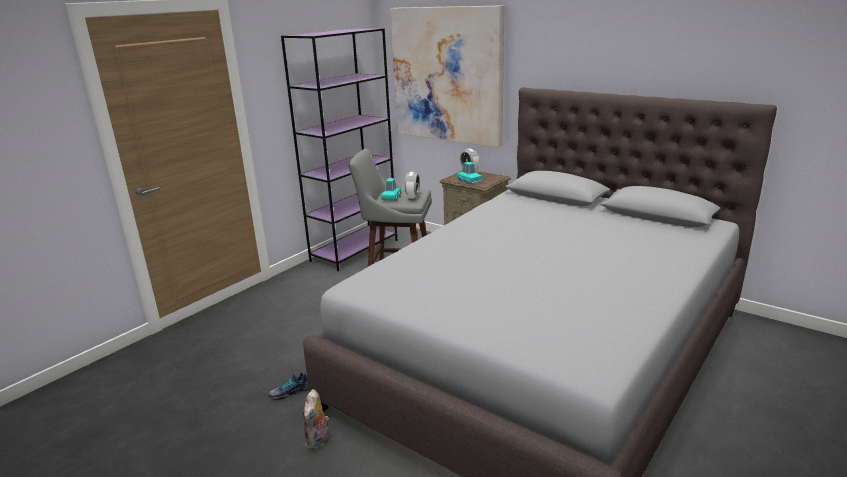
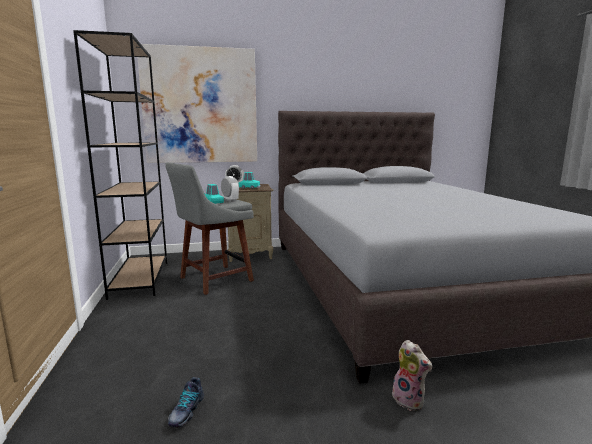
camera: 50 degrees left, 10 degrees down
(289, 392) = (310, 388): shoe -> shoe (186, 411)
(354, 250) = (139, 279): purple bookcase -> beige bookcase

